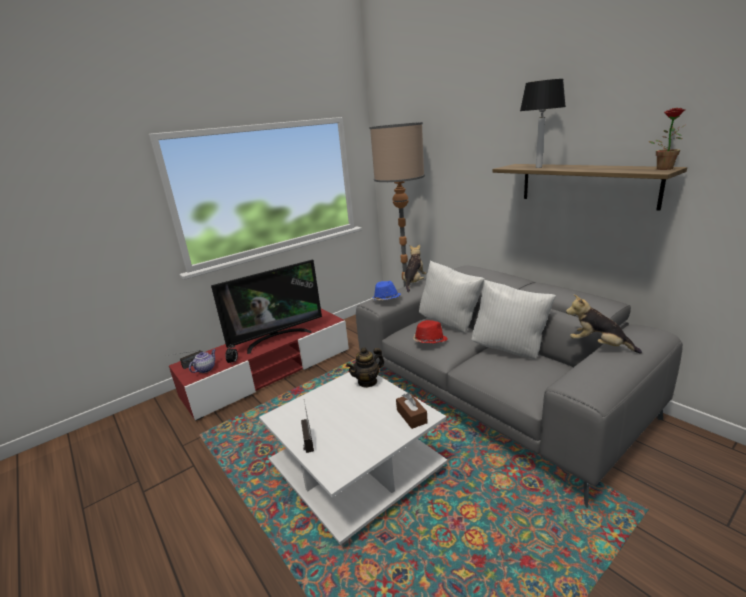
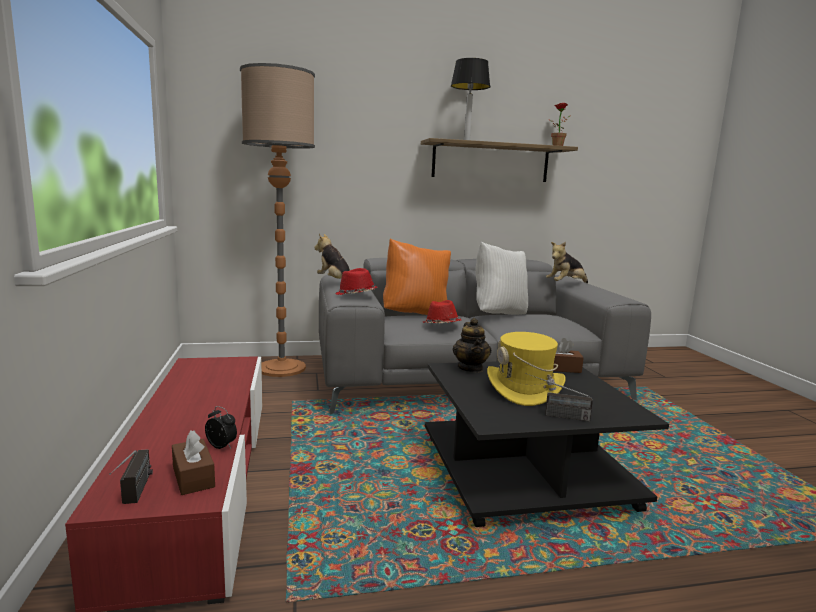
camera: 65 degrees left, 10 degrees down
(205, 369) = (193, 477): teapot -> brown tissue box
(276, 338) = (211, 400): television -> none
(346, 412) = (524, 389): none -> yellow hat
(359, 469) = (526, 471): white coffee table -> black coffee table
(386, 299) = (356, 295): blue hat -> red hat
(450, 323) = (415, 314): white pillow -> orange pillow

